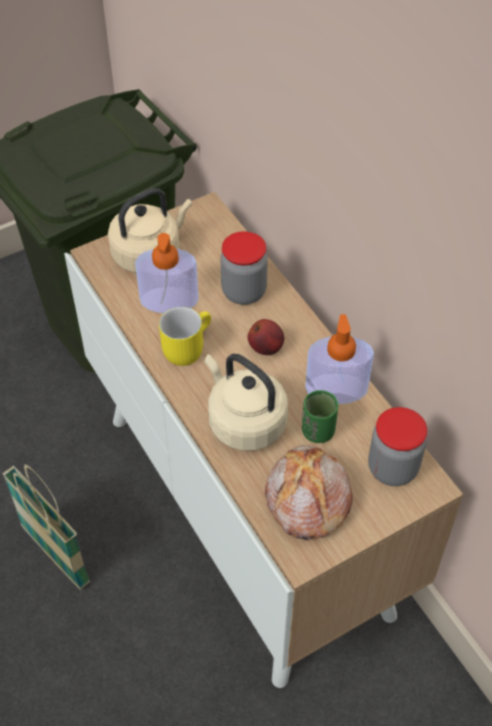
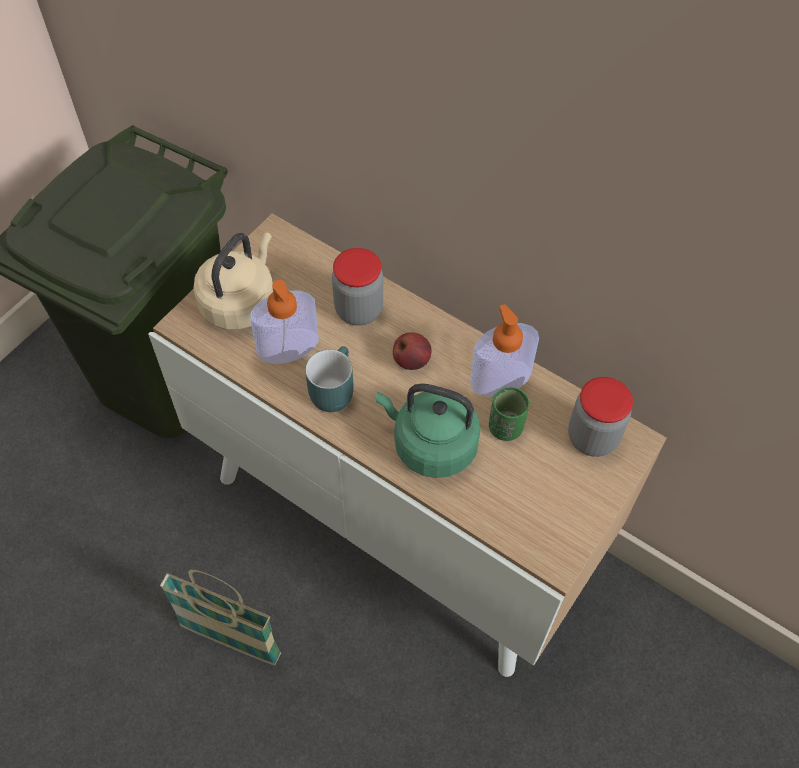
camera: 25 degrees left, 5 degrees up
(185, 346) = (331, 389): yellow mug -> turquoise mug
(244, 422) = (430, 445): beige kettle -> green kettle
(306, 499) = (530, 501): bread -> none

